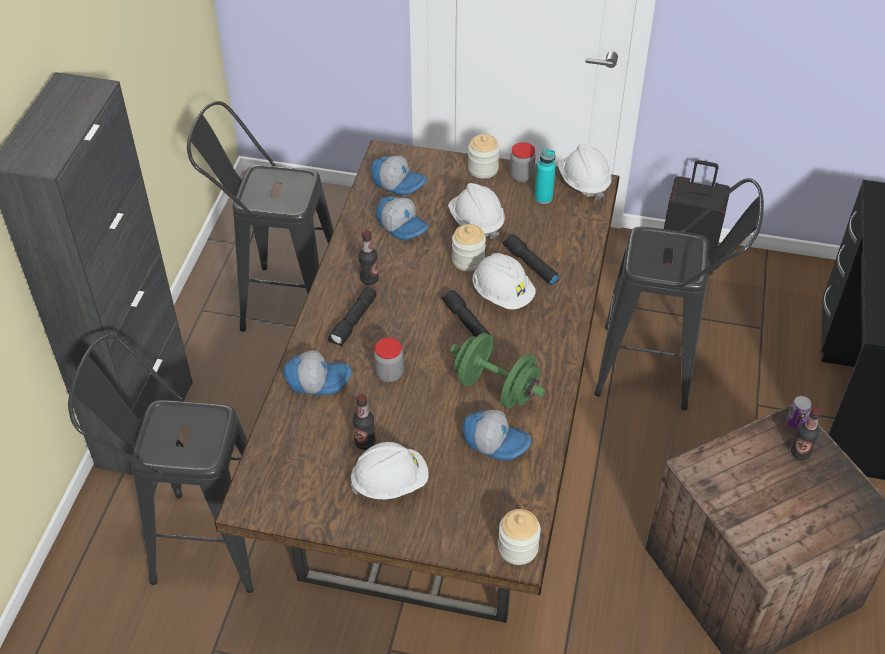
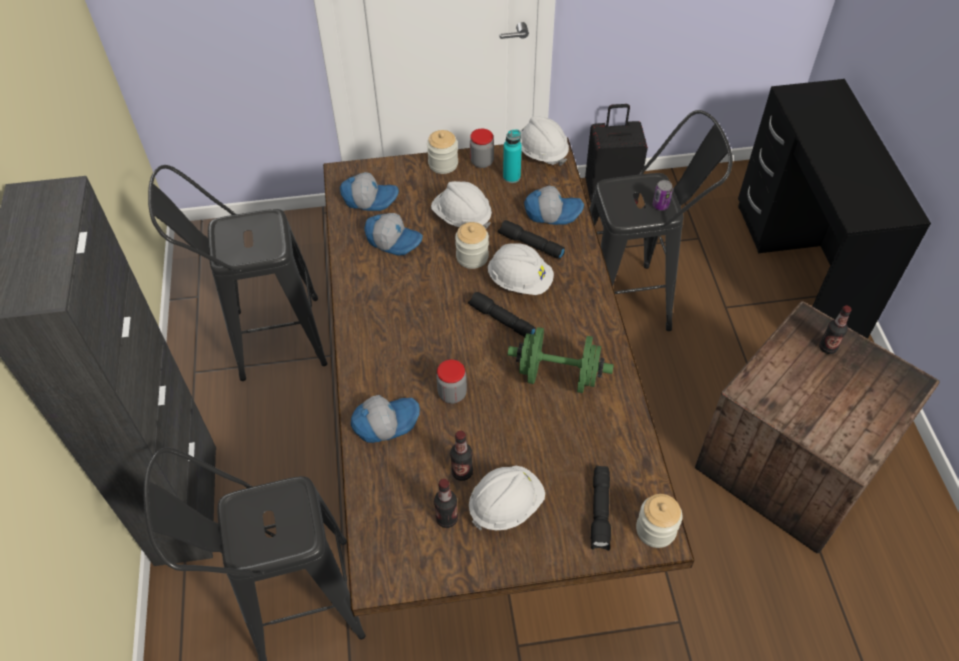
camera: 20 degrees left, 5 degrees up
(354, 322) = (393, 352): black flashlight -> black flashlight (601, 512)
(369, 279) = (387, 304): bottle -> bottle (447, 519)
(496, 440) = (583, 428): cap -> cap (552, 212)
(795, 422) = (810, 321): can -> can (660, 205)

